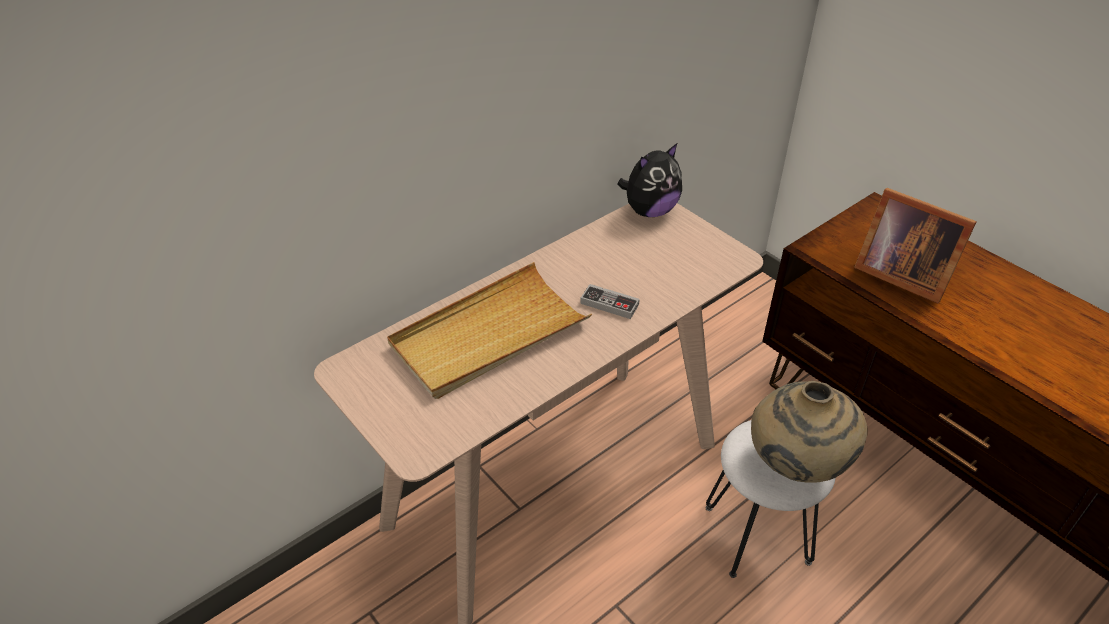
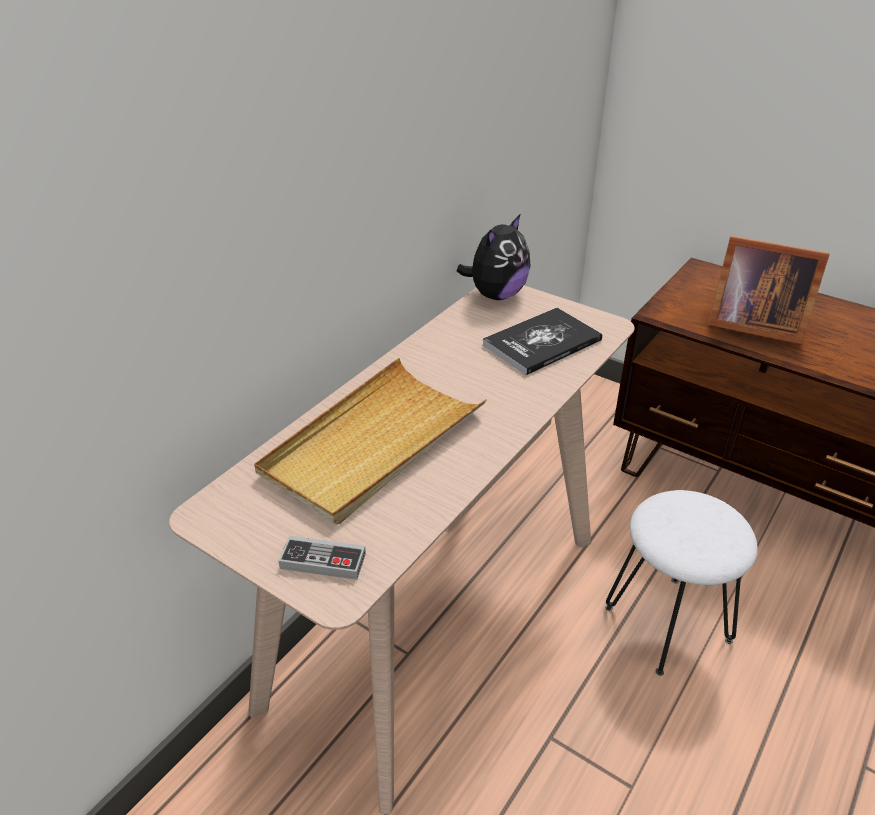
camera: 15 degrees left, 5 degrees down
(609, 304) = (495, 389): game controller -> game controller (323, 561)
(670, 266) = (542, 343): none -> book
(795, 467) = (716, 536): beige vase -> none

